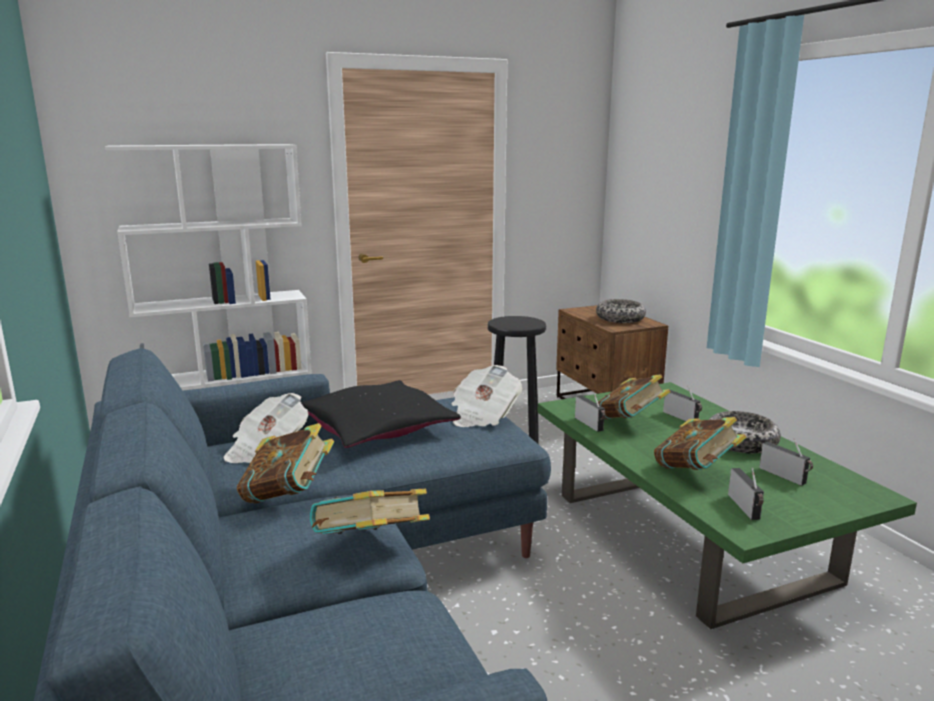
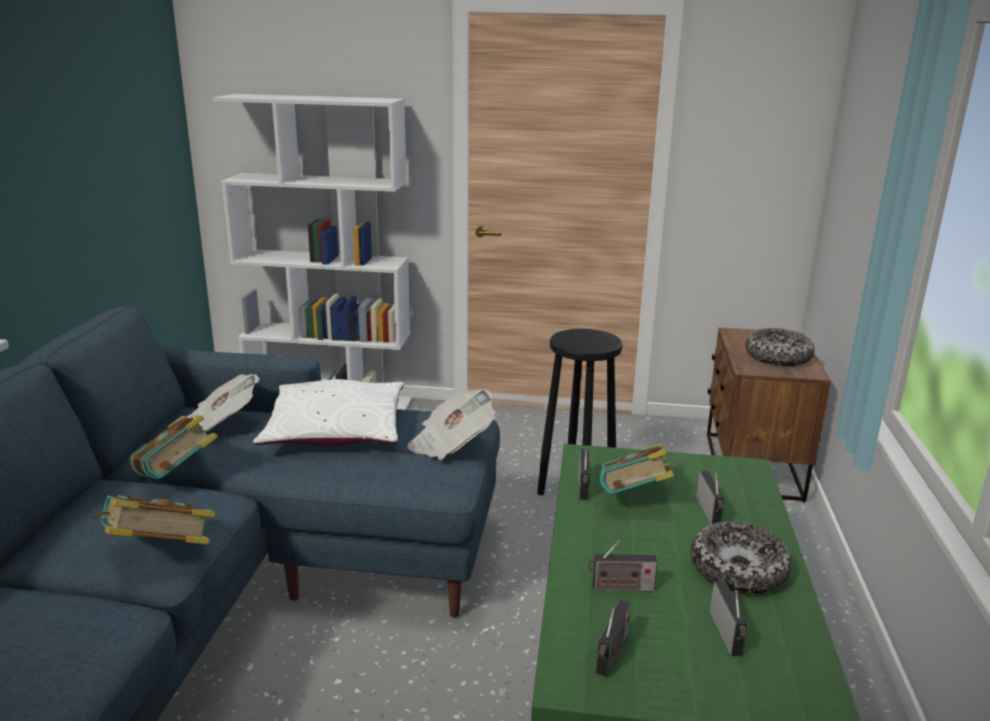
camera: 30 degrees right, 5 degrees up
(376, 428) = (335, 429): black pillow -> white pillow
(695, 472) = (620, 588): book -> radio

